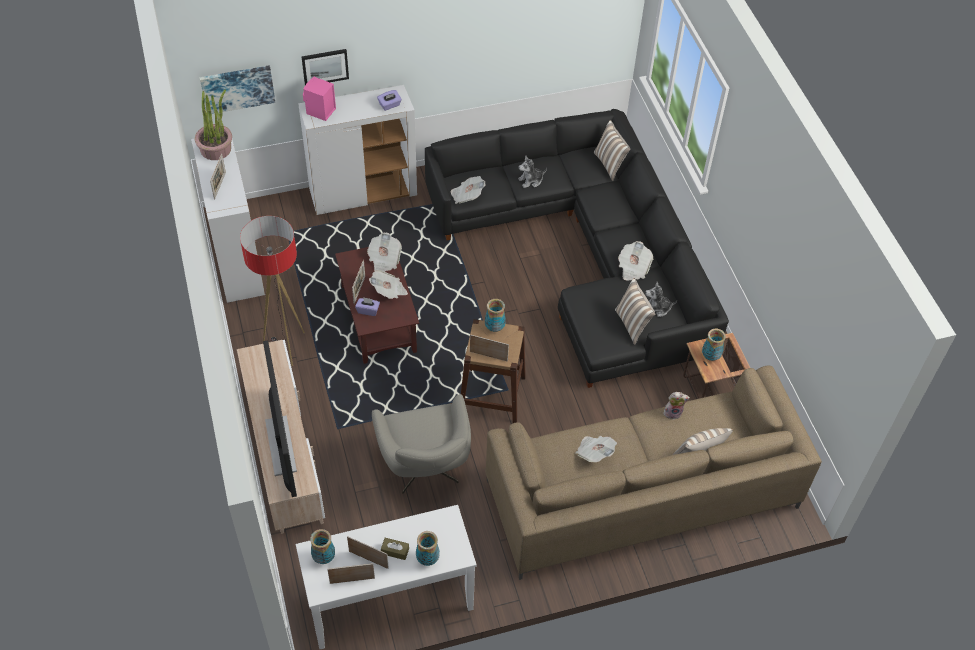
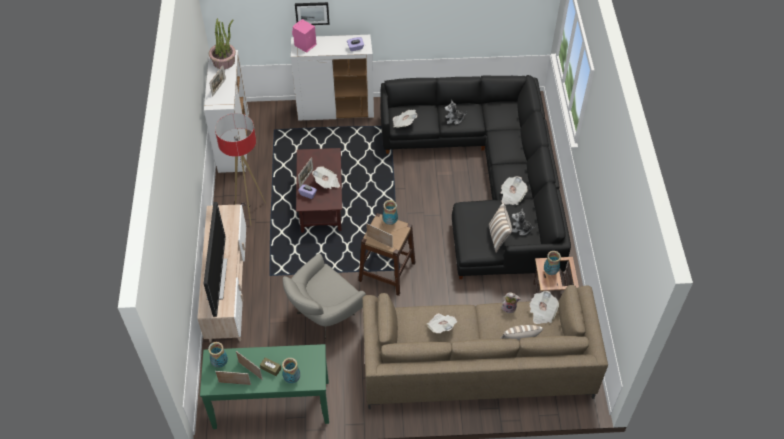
camera: 15 degrees right, 0 degrees up
(237, 88) = (247, 20): picture -> none
(384, 260) = (330, 160): newspaper -> newspaper (542, 312)
(389, 600) = (271, 405): white console table -> green console table
(425, 468) = (324, 315): grey armchair -> grey armchair turned 45 degrees clockwise
(610, 164) = (517, 116): pillow -> none

